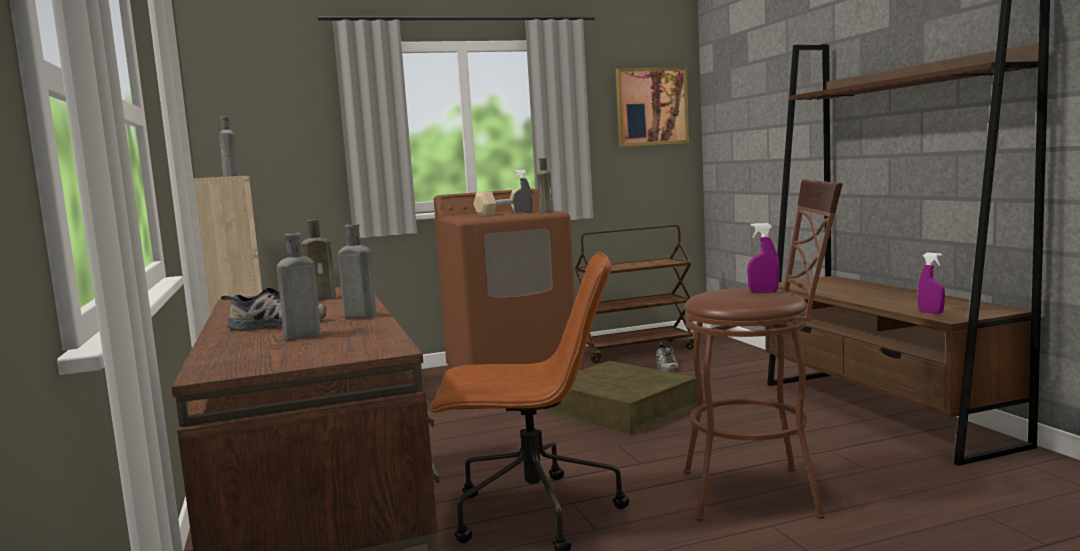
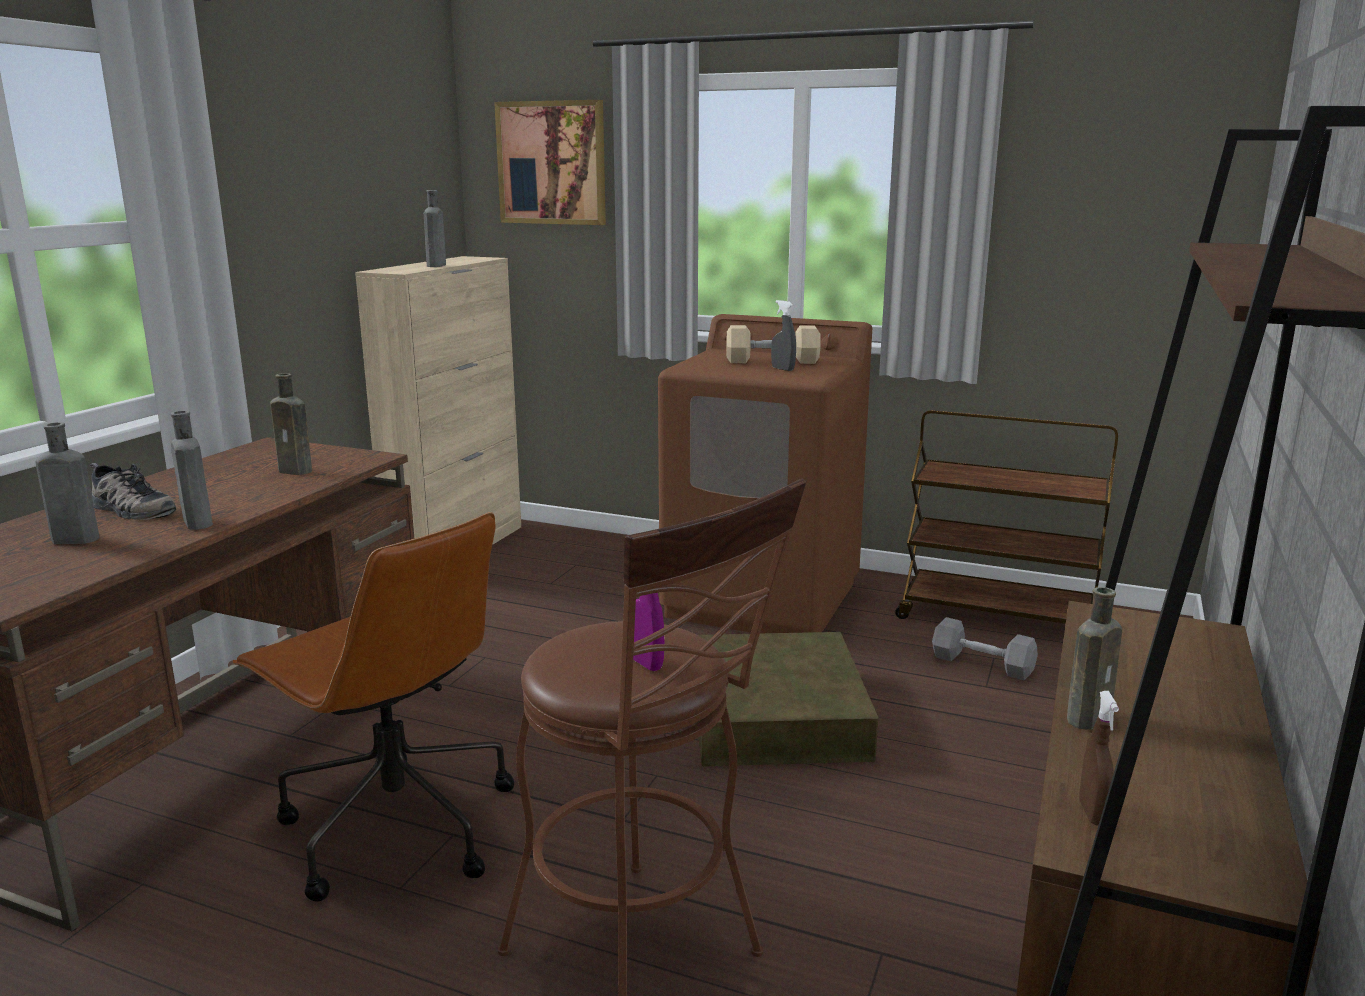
camera: 40 degrees right, 10 degrees up
(546, 212) = (802, 376): brown bottle -> brown bottle (1090, 717)
(651, 106) = (1146, 193): picture -> picture (552, 163)
(665, 365) = (982, 664): shoe -> grey dumbbell
(930, 312) = (1092, 813): purple spray bottle -> brown spray bottle

